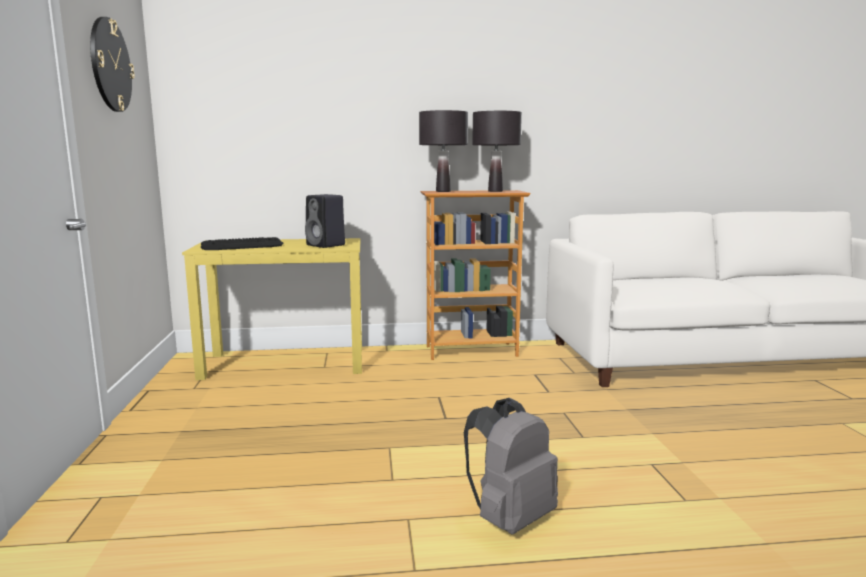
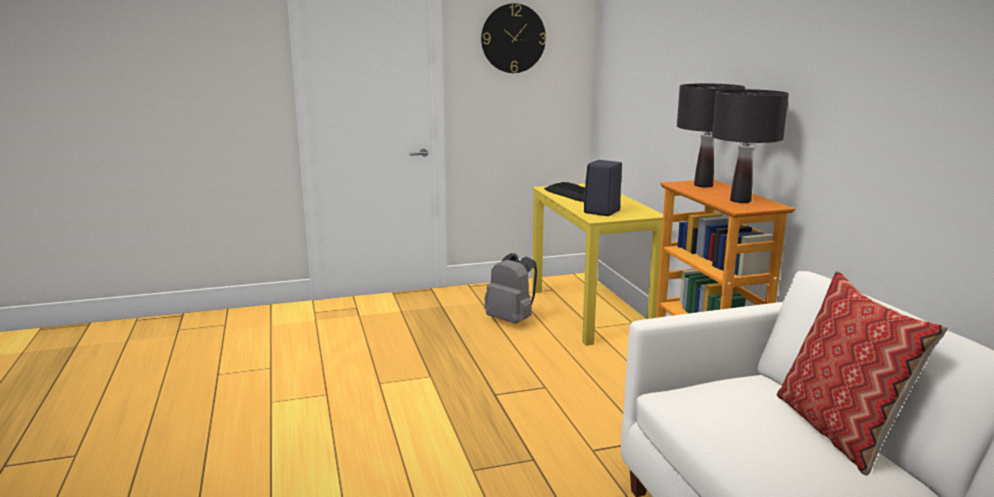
camera: 80 degrees right, 5 degrees up
(509, 518) = (323, 432): grey backpack -> grey backpack (512, 320)
(665, 277) = (840, 430): none -> pillow

